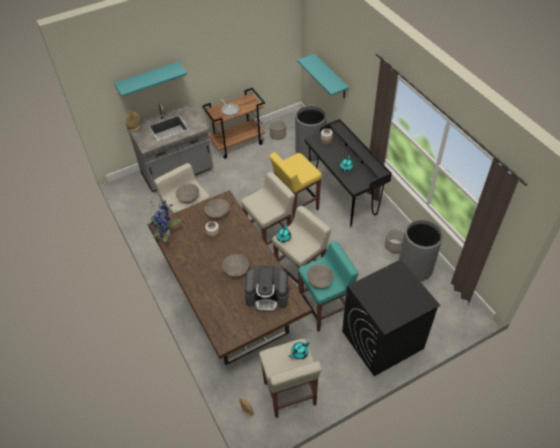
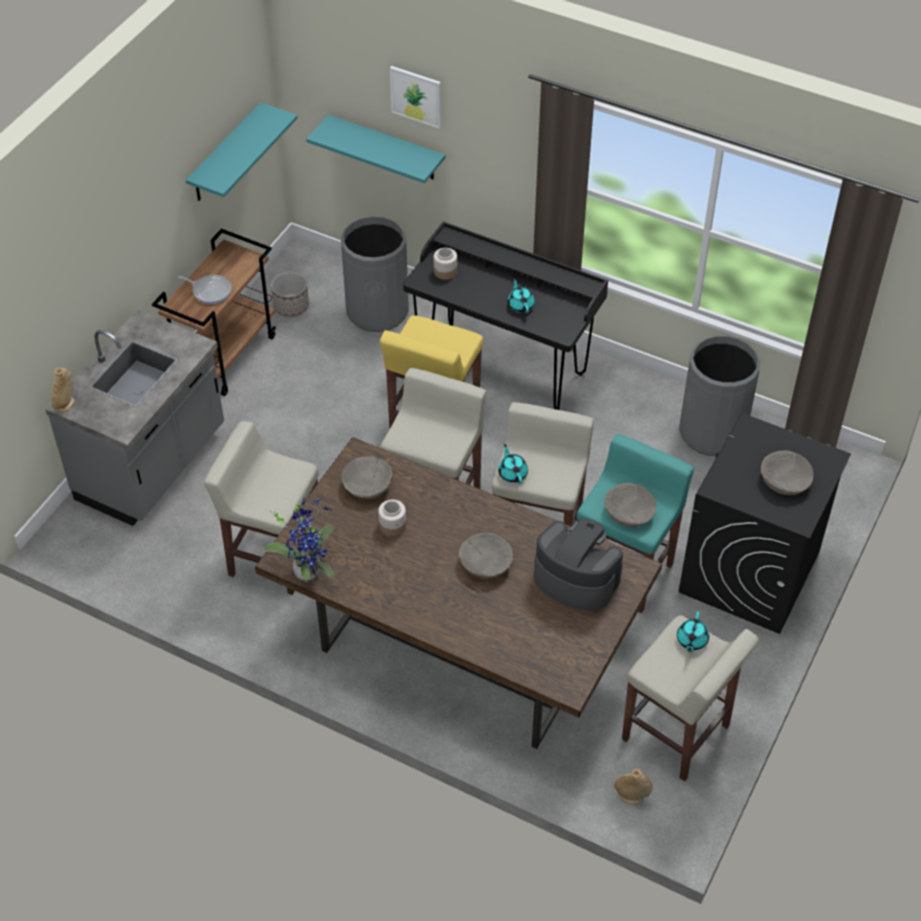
camera: 35 degrees left, 0 degrees up
(148, 79) = (66, 289): turquoise shelf -> turquoise shelf (225, 154)
(188, 196) = (279, 485): beige bowl -> beige bowl (784, 480)
(267, 296) = (575, 579): coffee machine -> coffee machine turned 120 degrees counterclockwise
(342, 54) = (416, 96): none -> picture
(394, 246) = (653, 412): planter -> none

